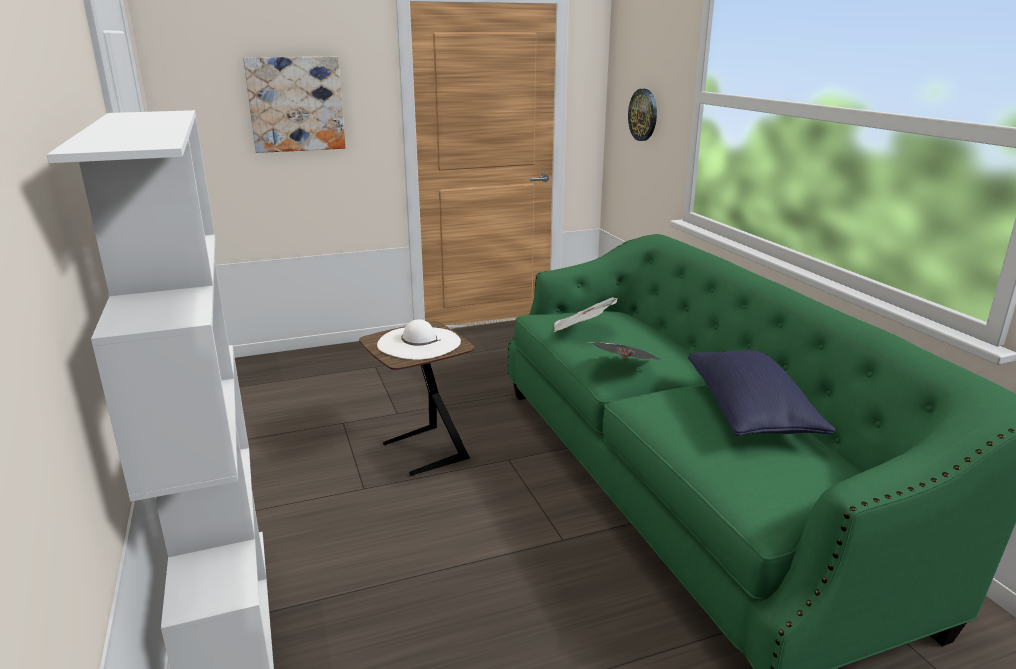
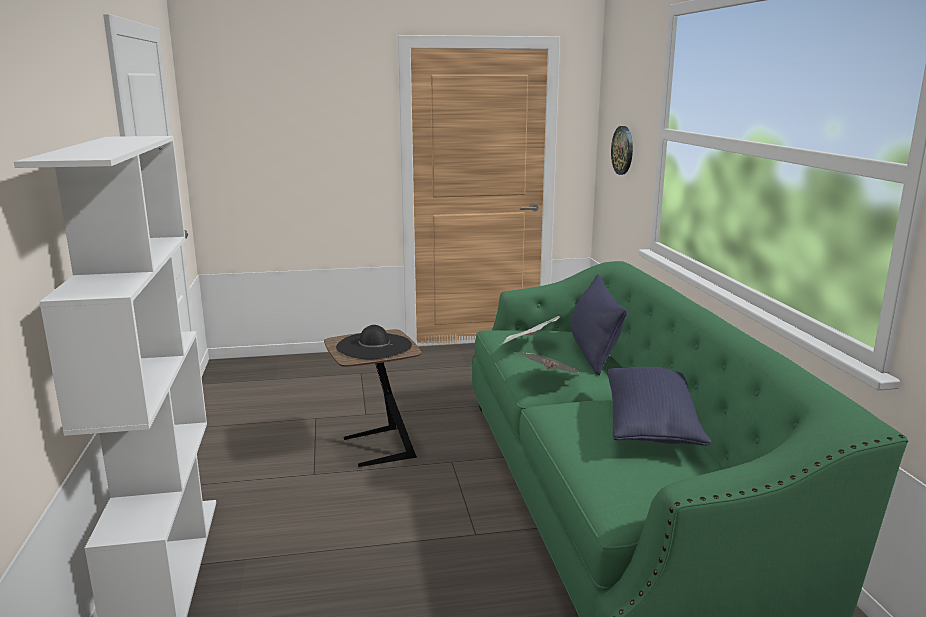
camera: 10 degrees right, 5 degrees down
(296, 104) = (306, 136): picture -> none
(419, 343) = (374, 346): white hat -> black hat
(651, 332) = (594, 351): none -> blue pillow

